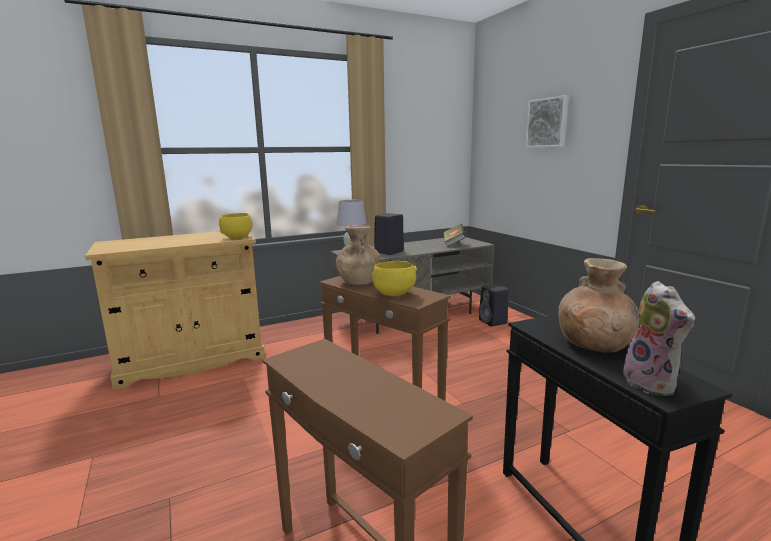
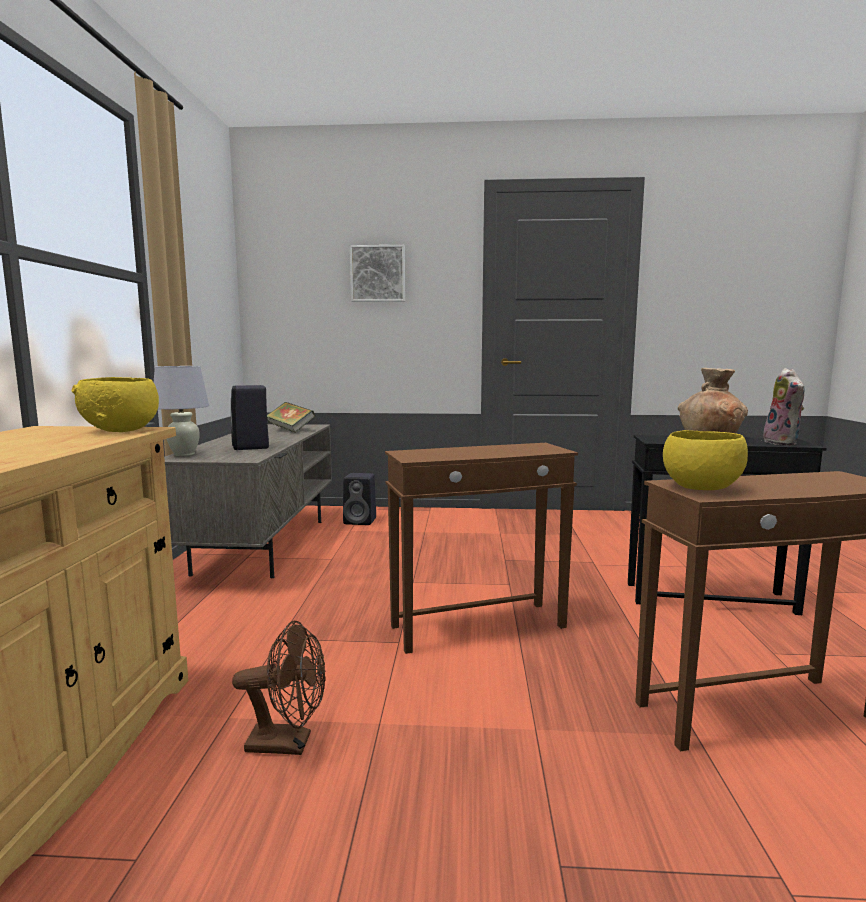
camera: 60 degrees left, 5 degrees down
(231, 397) = (289, 743): none -> brown fan
(358, 282) = (440, 453): brown vase -> none
(393, 294) = (514, 451): yellow bowl -> yellow bowl (701, 488)
(653, 384) = (783, 443): plush toy -> plush toy turned 75 degrees clockwise

